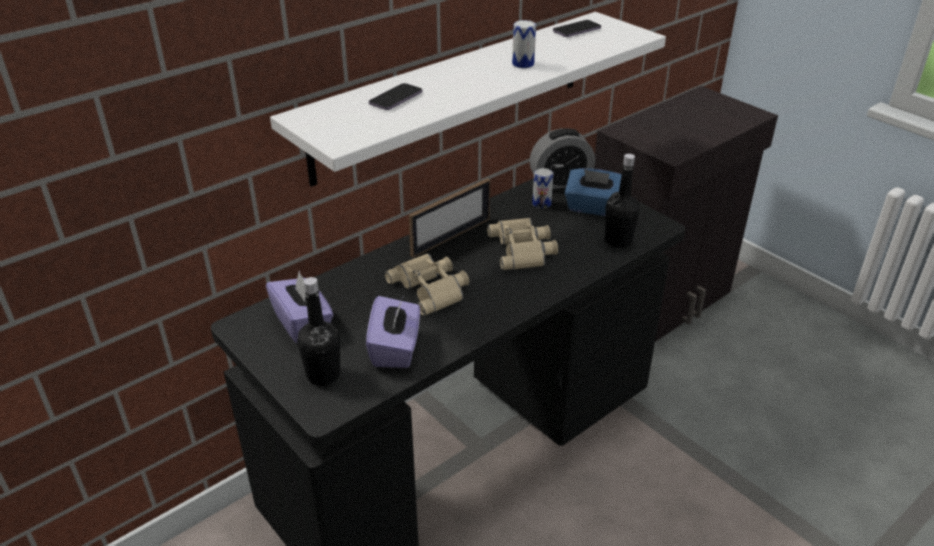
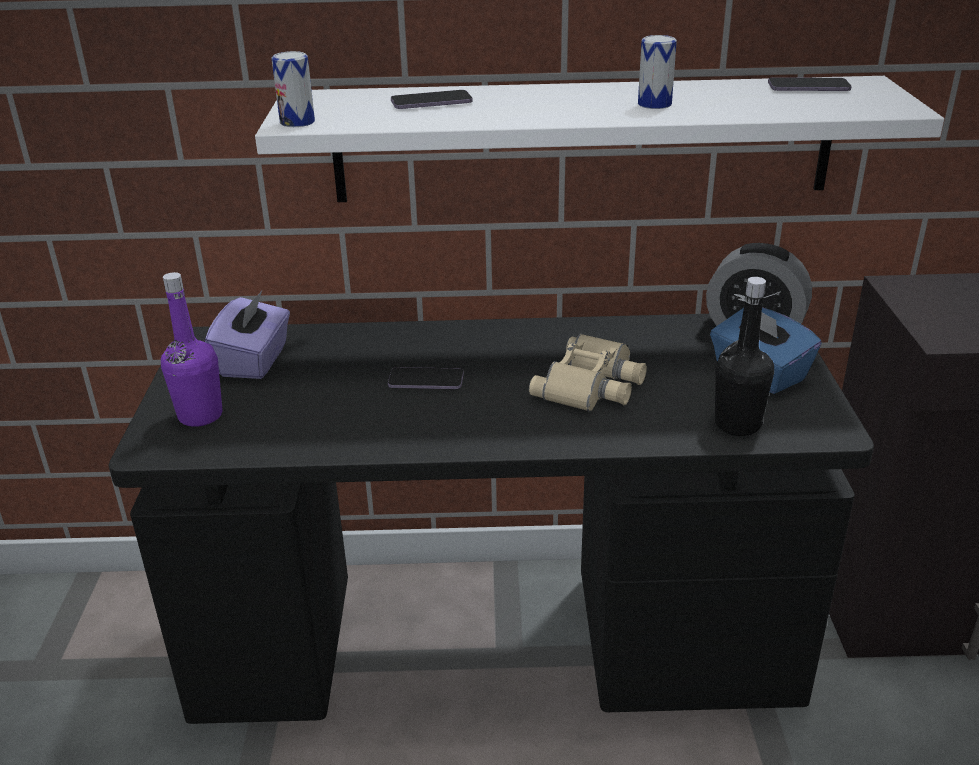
camera: 40 degrees right, 5 degrees down
(323, 375) = (200, 415): black bottle -> purple bottle
(395, 349) = (300, 423): purple tissue box -> none
(431, 288) = (426, 381): beige binoculars -> phone
(451, 237) = (525, 339): picture frame -> none
(541, 203) = (691, 344): can -> can (297, 122)

